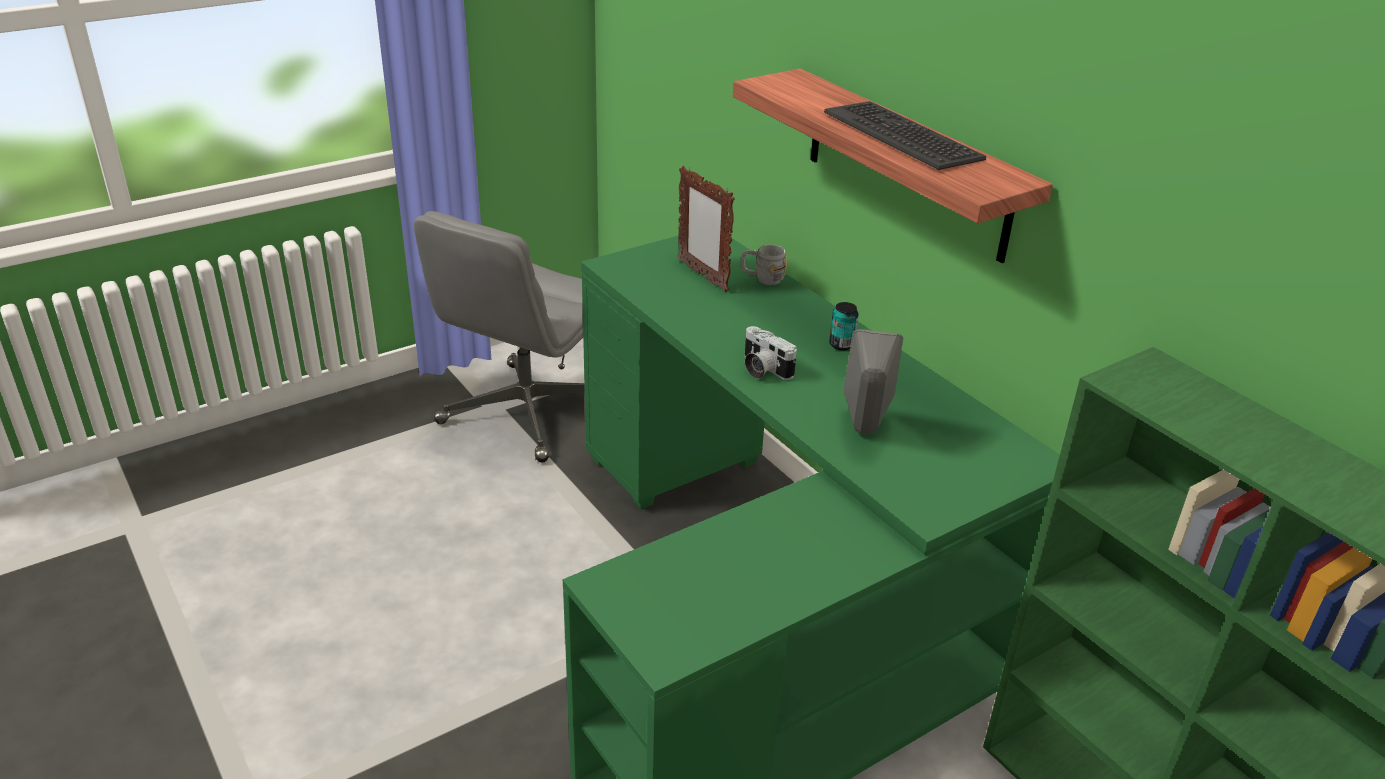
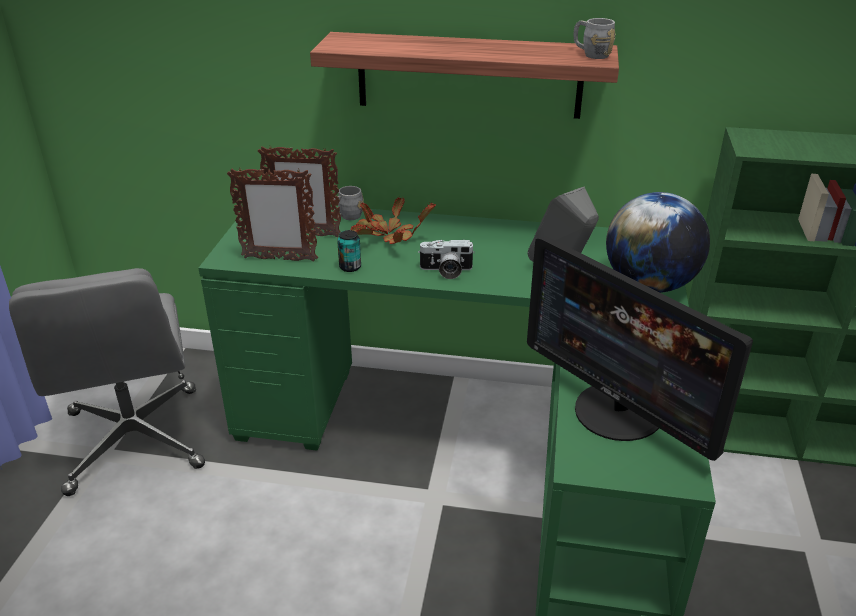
camera: 45 degrees left, 0 degrees up
(647, 286) = (279, 259): none -> picture frame
(709, 573) = (618, 412): none -> monitor
(767, 313) = (387, 236): none -> potted plant
(841, 345) = (461, 232): can -> can (350, 267)
(903, 136) = (490, 48): keyboard -> none
(937, 494) = (649, 285): none -> globe
(990, 180) = (591, 54): none -> grey mug

